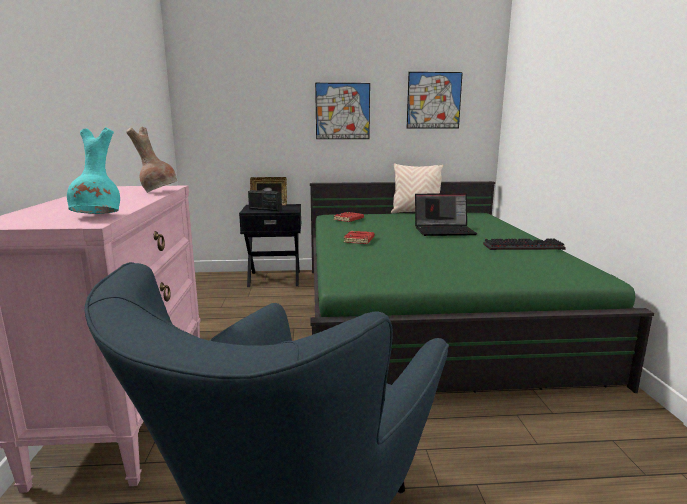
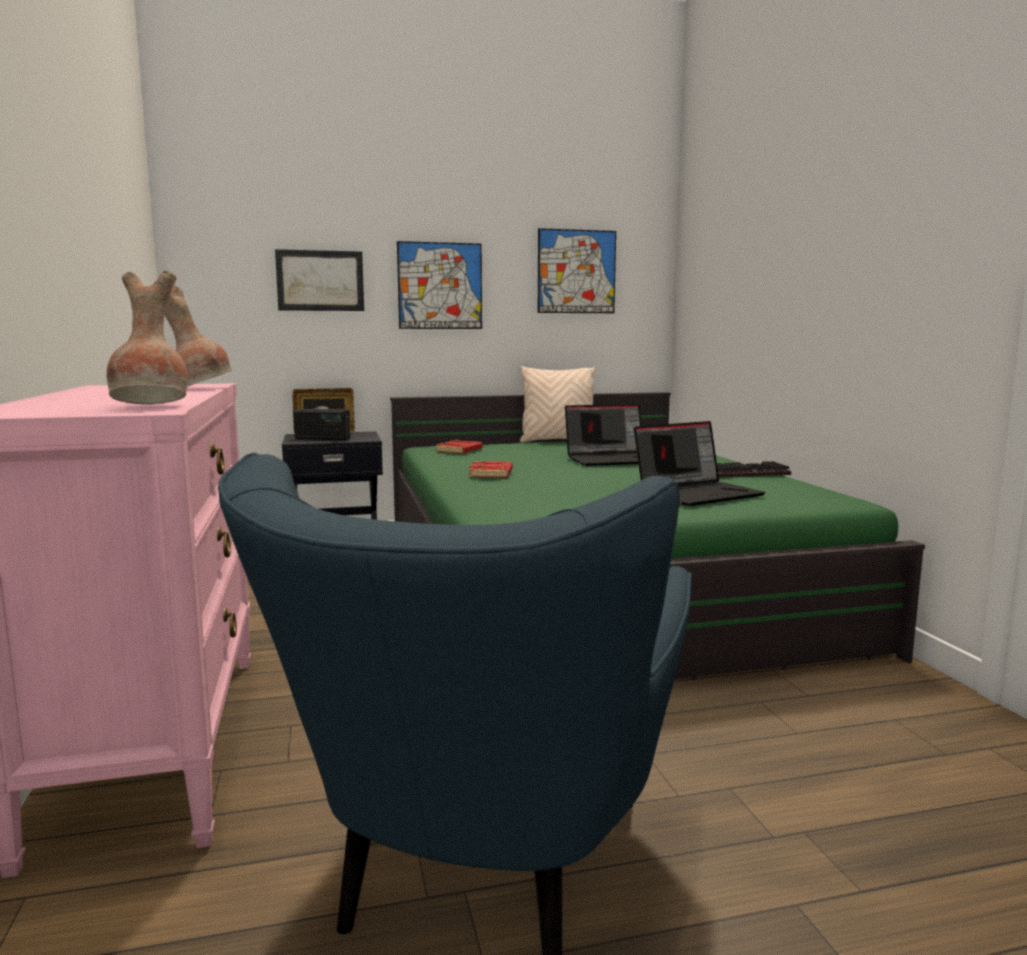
camera: 10 degrees left, 5 degrees down
(98, 216) = (152, 406): turquoise vase -> brown vase
(267, 109) = (320, 280): none -> picture
(491, 264) = (698, 493): none -> laptop

